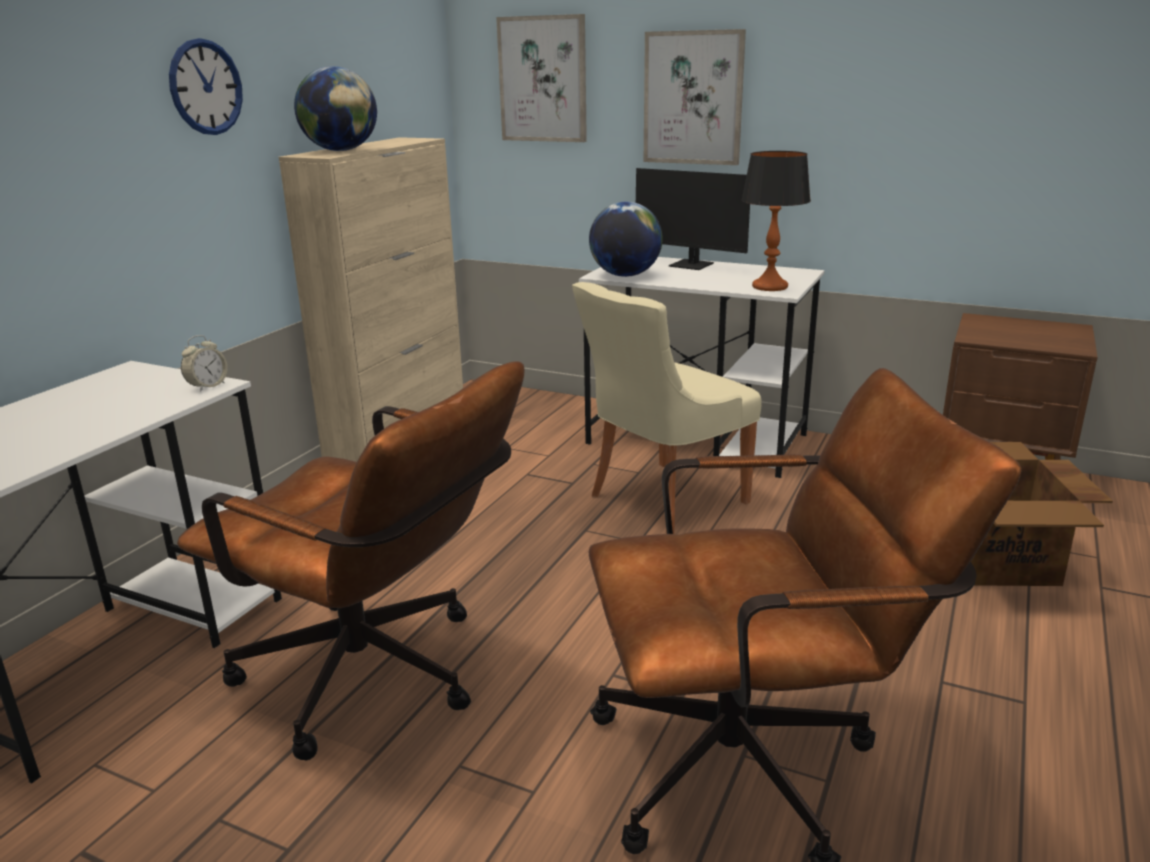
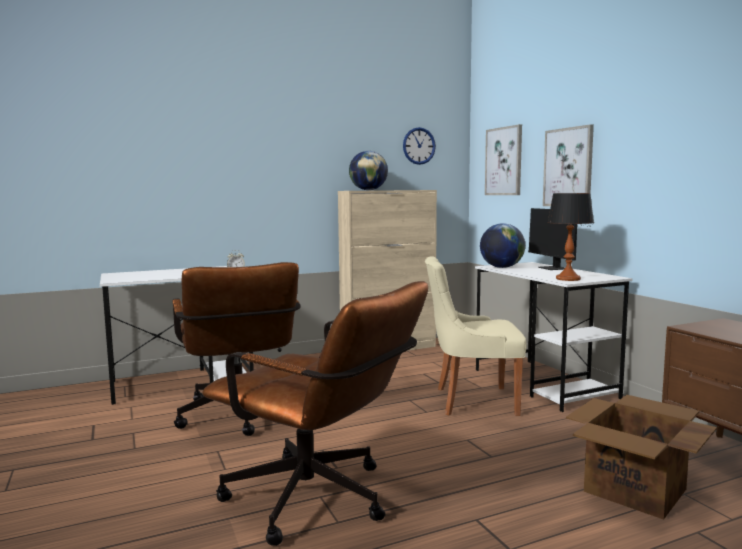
camera: 40 degrees right, 15 degrees down
(206, 87) = (302, 157): wall clock -> wall clock (419, 146)

